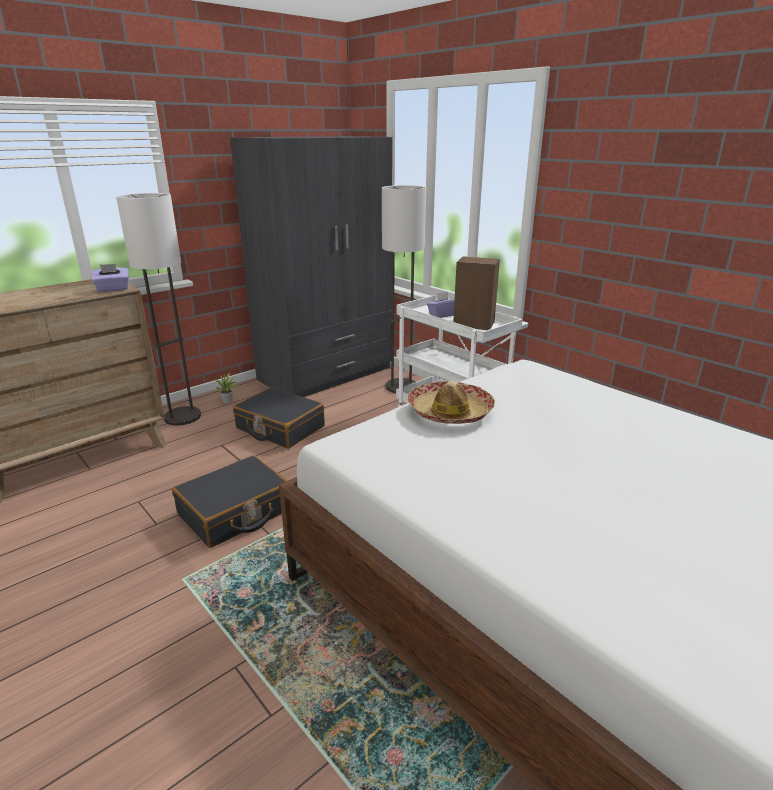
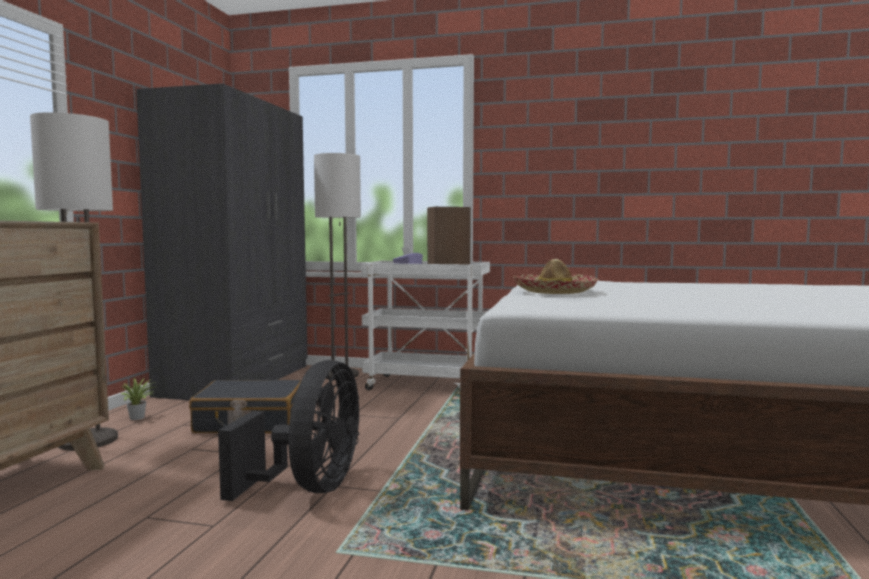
camera: 35 degrees left, 20 degrees down
(113, 289) = (54, 221): purple tissue box -> none
(235, 512) = (310, 488): black suitcase -> black fan

